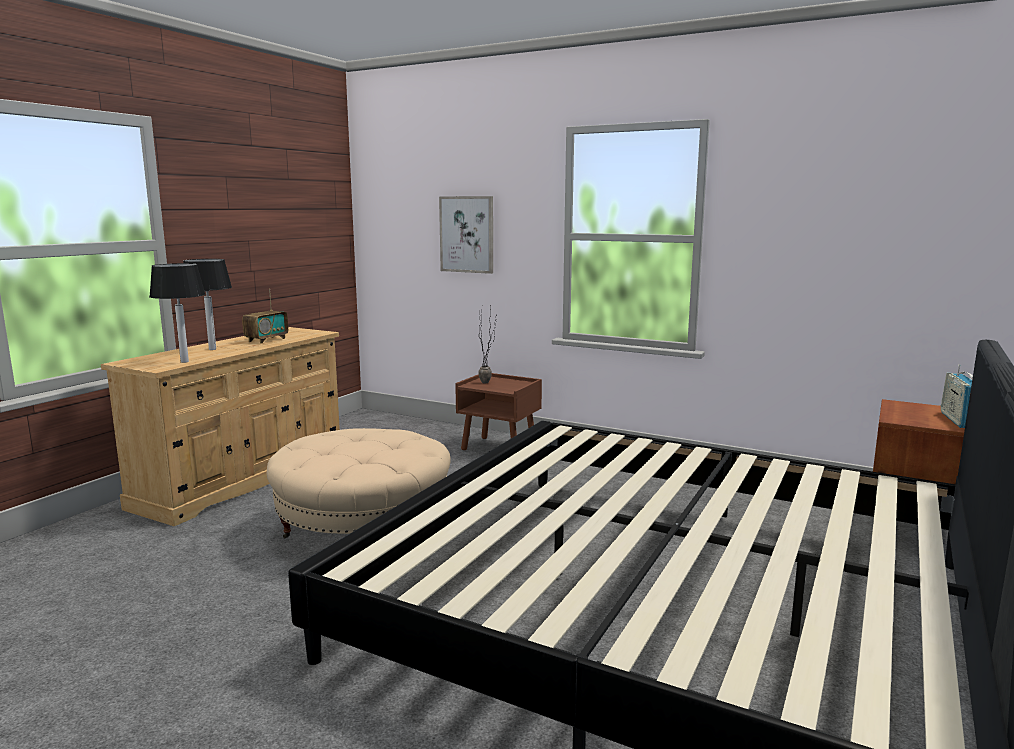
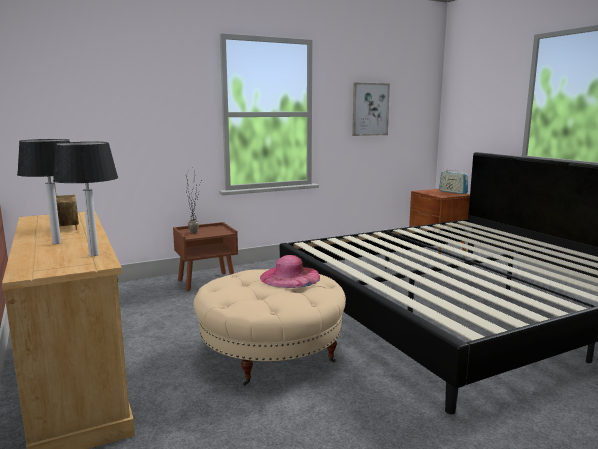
camera: 55 degrees left, 0 degrees up
(394, 447) = (290, 277): none -> pink hat
(467, 234) = (135, 115): picture -> picture (370, 109)

